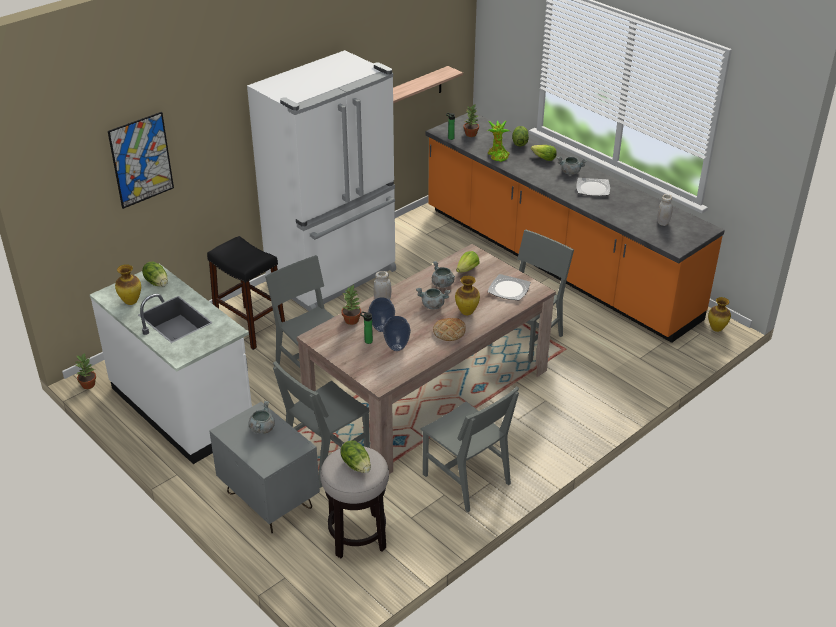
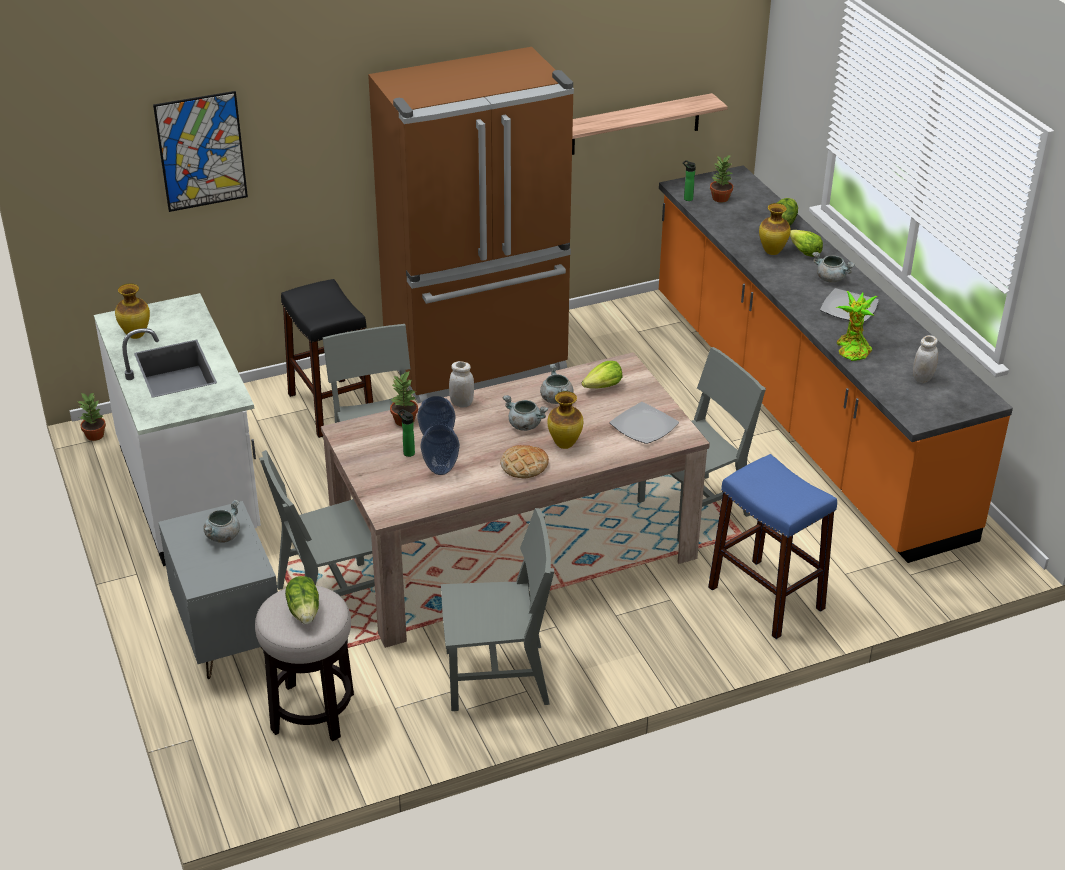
camera: 20 degrees right, 0 degrees up
(157, 282) = (182, 317): lettuce -> none
(334, 277) = (478, 364): white fridge -> brown fridge
(466, 479) = (497, 677): grey chair -> grey chair turned 75 degrees counterclockwise
(497, 155) = (738, 235): potted plant -> potted plant (852, 349)
(602, 385) = (766, 598): none -> blue stool
(716, 329) = (989, 559): vase -> vase (771, 252)

